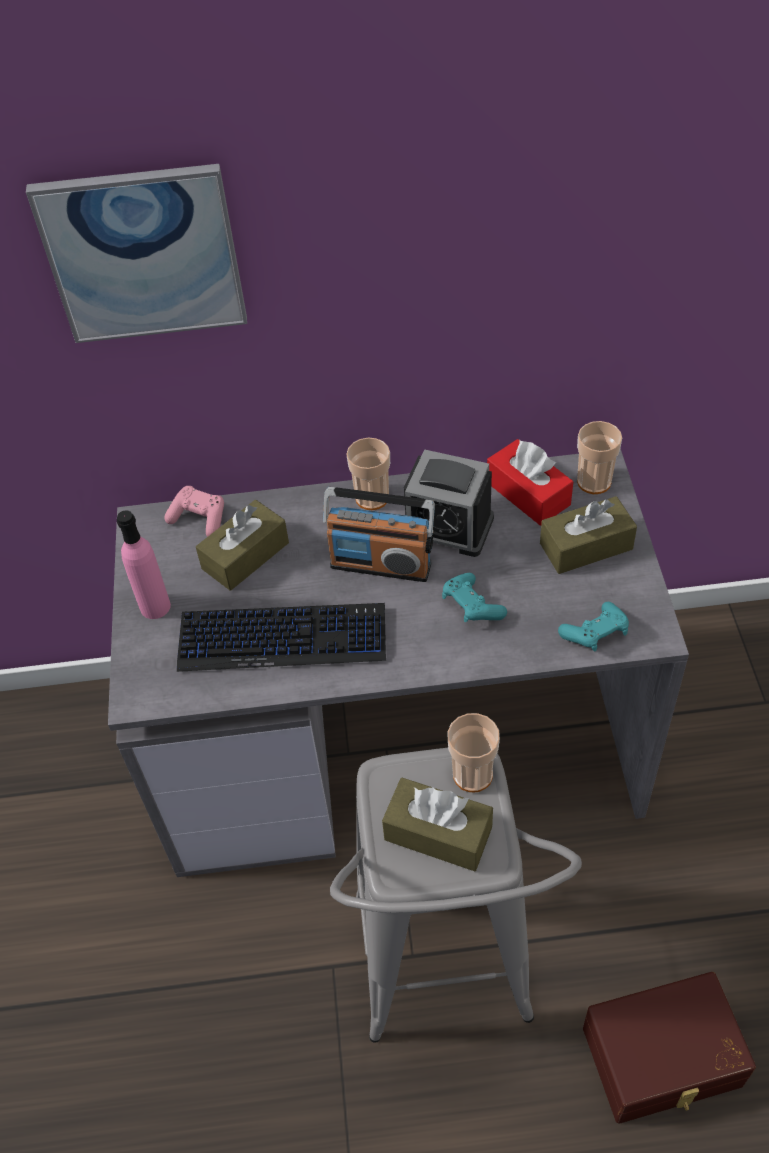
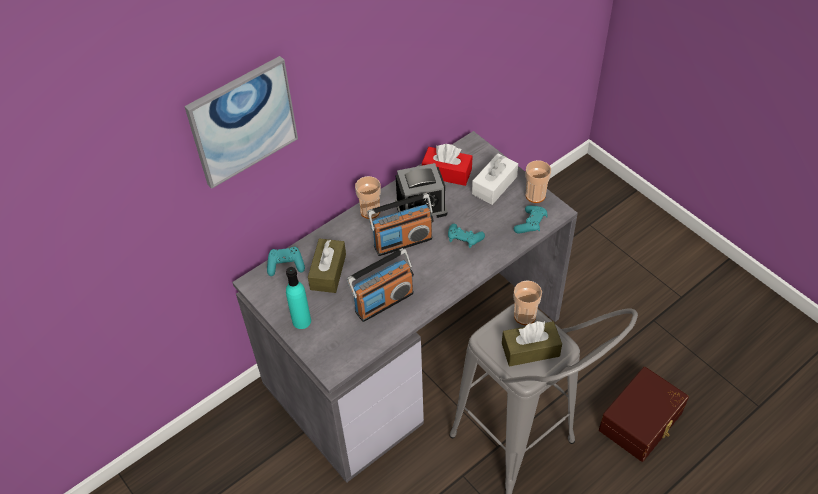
camera: 35 degrees left, 0 degrees up
(155, 606) = (301, 321): pink bottle -> turquoise bottle
(199, 519) = (286, 265): pink game controller -> turquoise game controller
(283, 638) = (383, 301): keyboard -> radio
(586, 546) = (494, 185): brown tissue box -> white tissue box
(594, 482) = (473, 152): cup -> cup (535, 195)

